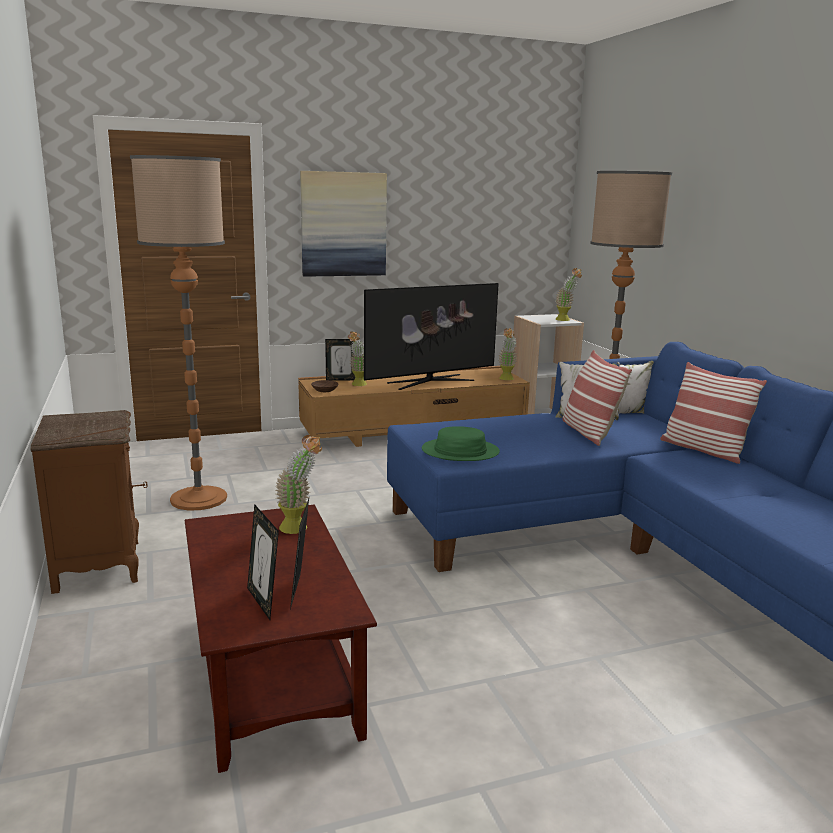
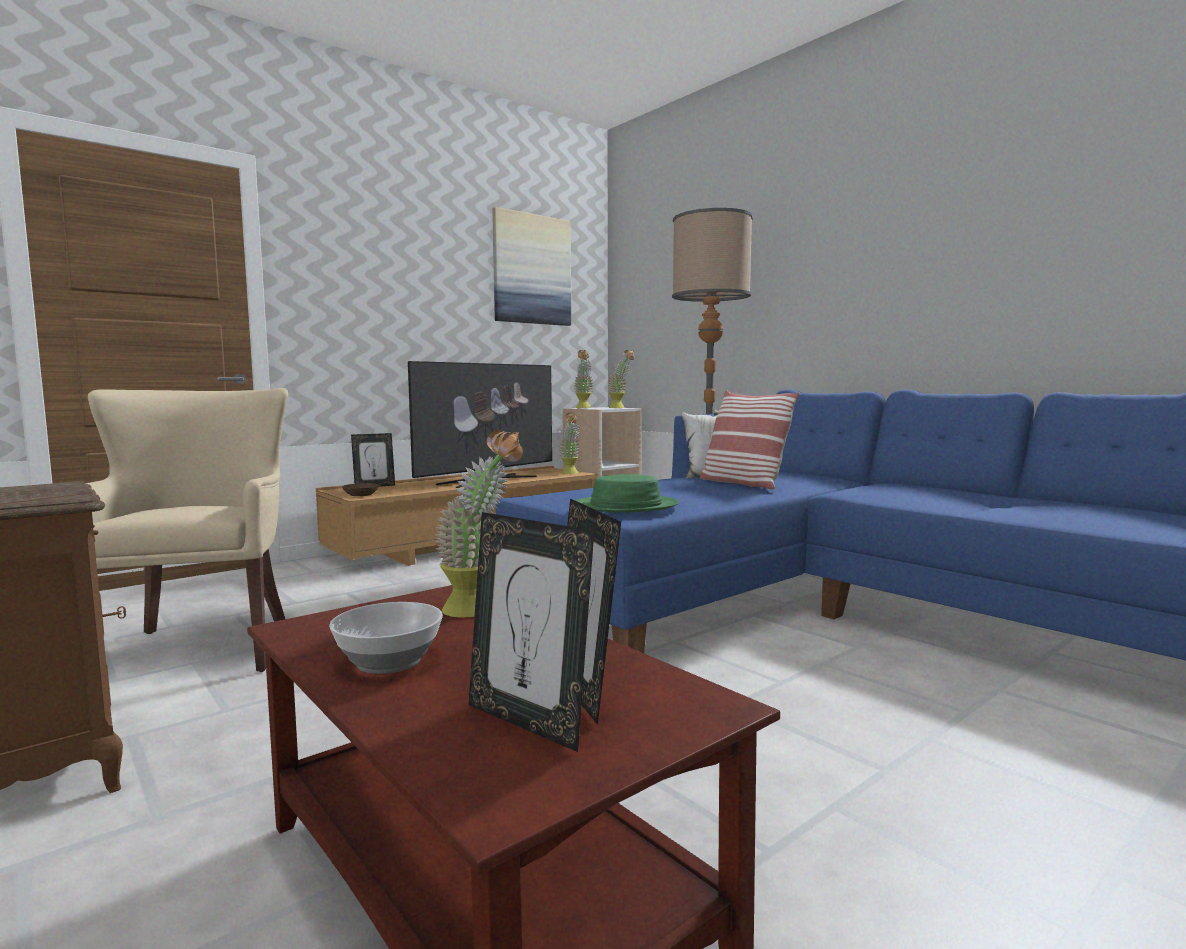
camera: 20 degrees left, 10 degrees down
(199, 499) = (200, 649): floor lamp -> beige armchair
(231, 555) = (388, 661): none -> bowl
(343, 224) = (366, 293): picture -> picture (531, 269)
(357, 385) = (400, 488): potted plant -> potted plant (583, 408)
(703, 450) = (878, 484): pillow -> none

